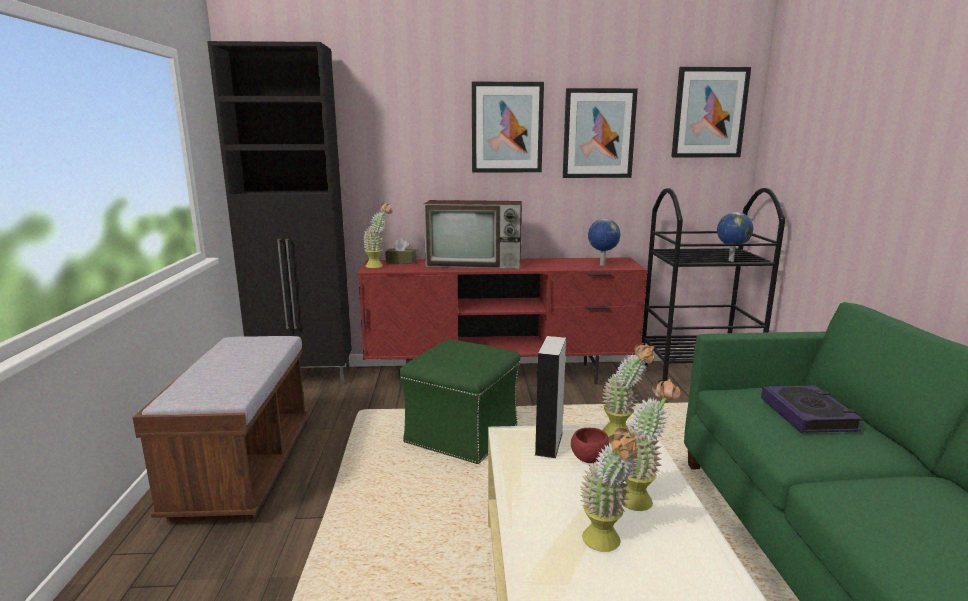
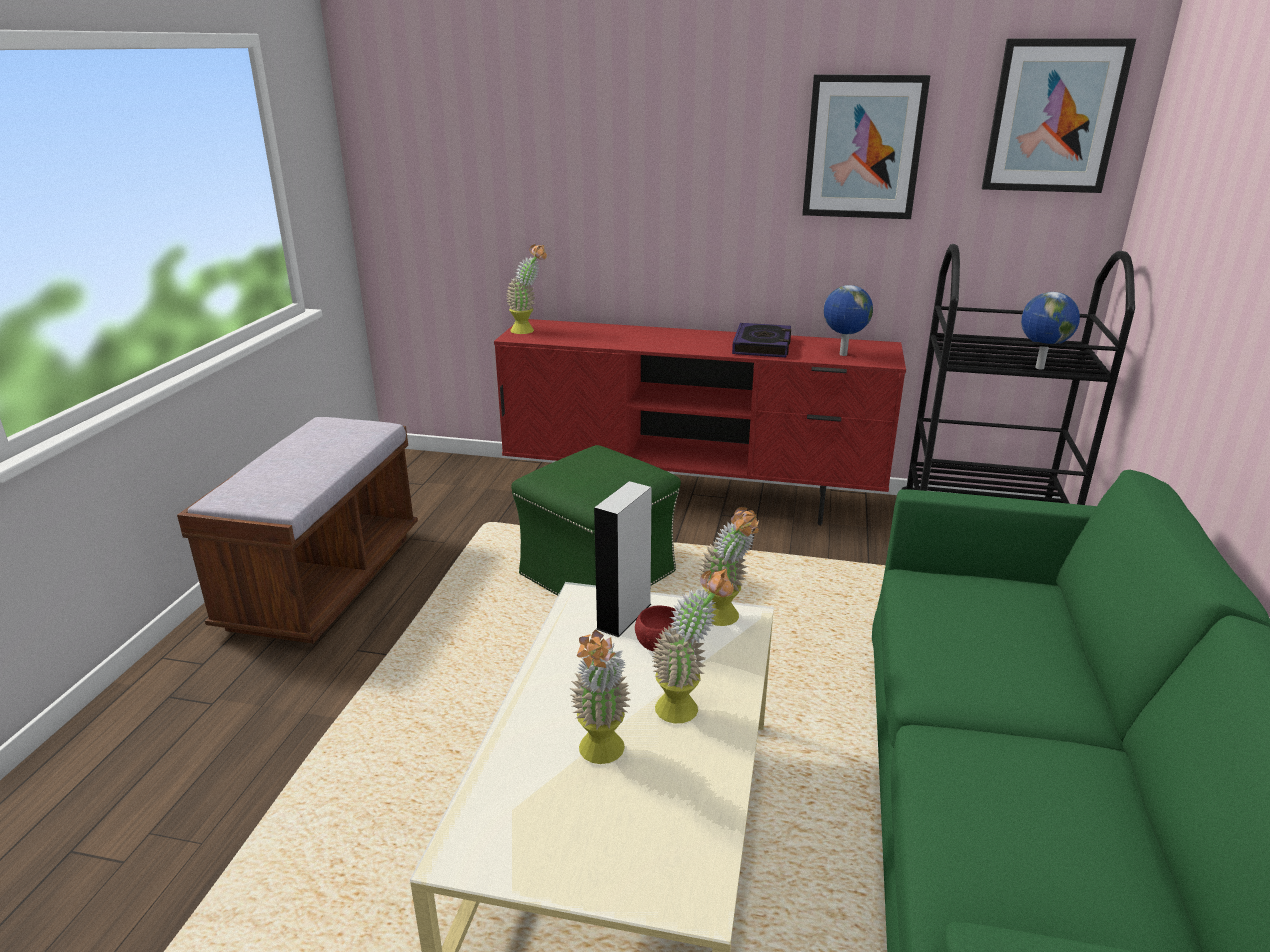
camera: 15 degrees right, 10 degrees up
(305, 378) = (439, 468): black cabinet -> none
(401, 262) = (562, 325): brown tissue box -> none
(476, 264) = (661, 337): television -> none
(507, 128) = (720, 135): picture -> none
(808, 414) = (1002, 630): book -> book (762, 346)

